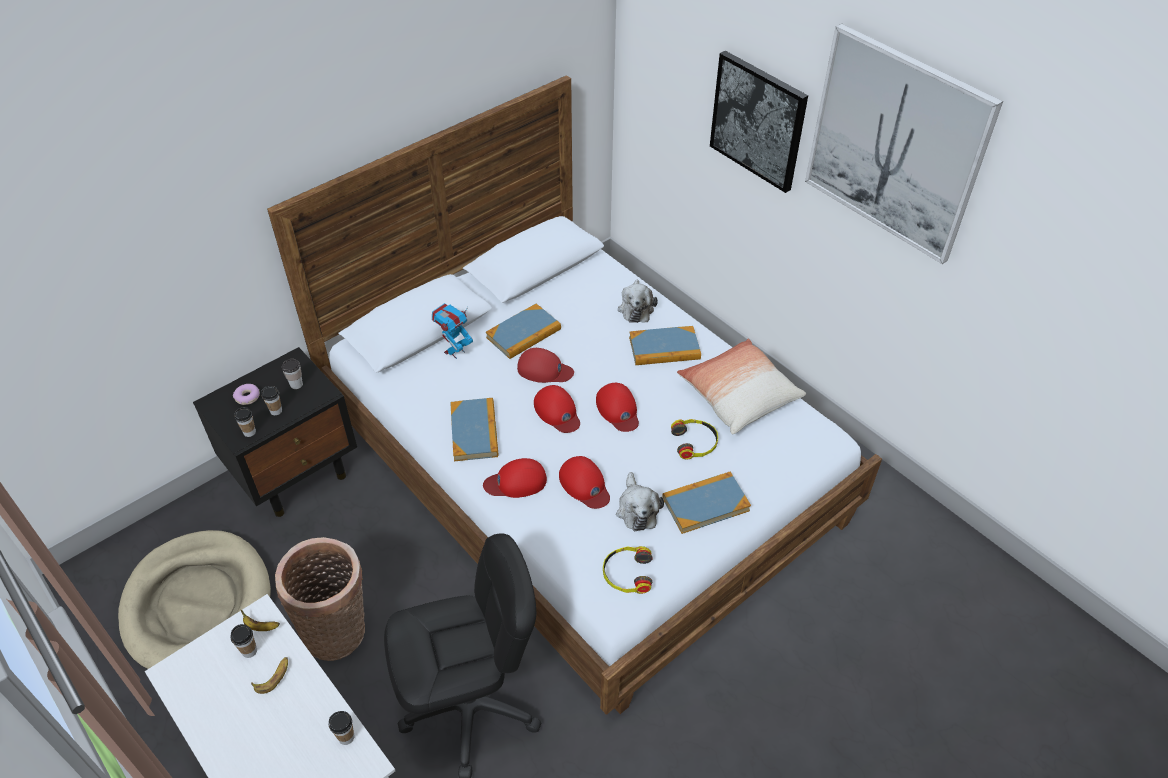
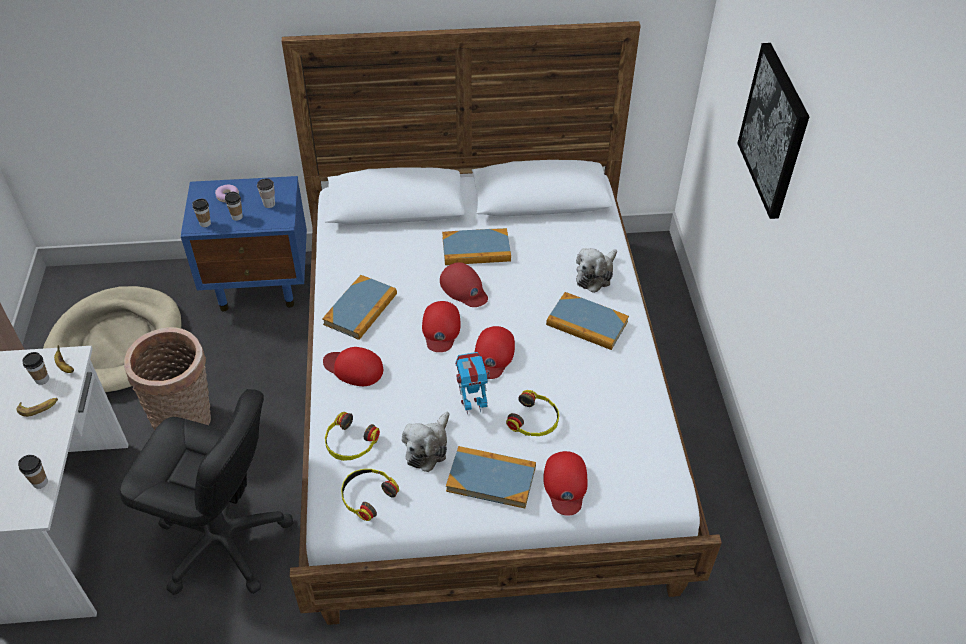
camera: 35 degrees right, 0 degrees up
(296, 473) = (260, 284): black nightstand -> blue nightstand
(455, 351) = (407, 237): toy robot -> toy robot (472, 405)
(573, 542) = (350, 443): none -> headphones
(585, 485) = (403, 402): red cap -> red cap (565, 484)
(738, 396) = (615, 401): pillow -> none
(895, 144) = (852, 201): picture -> none

